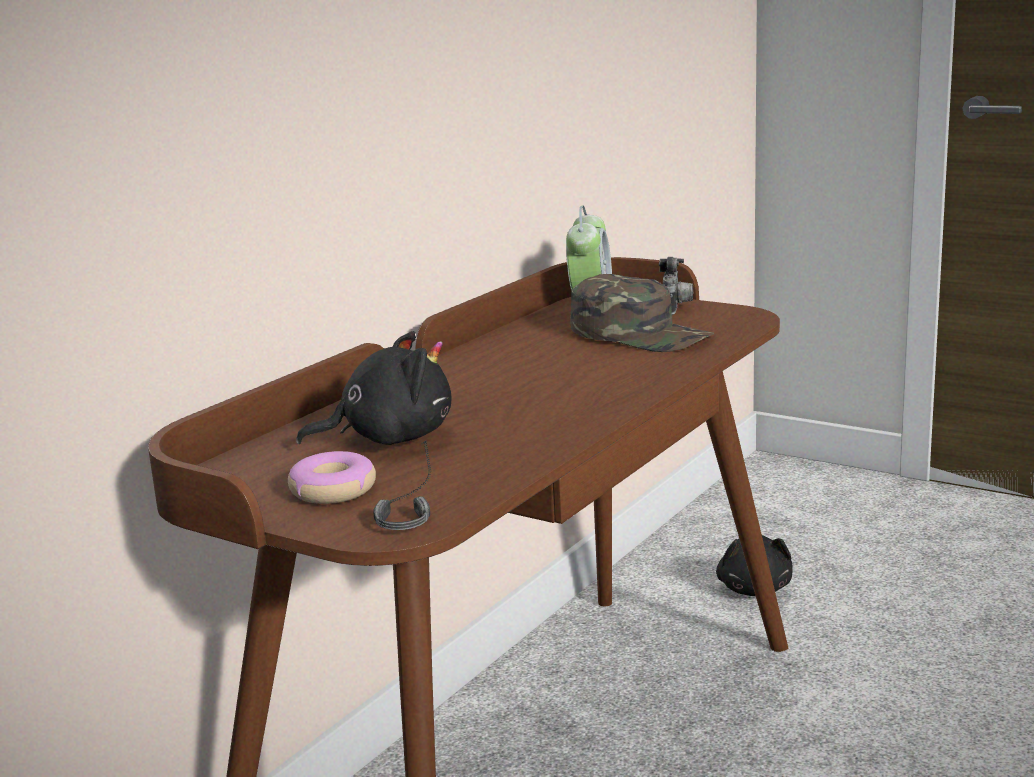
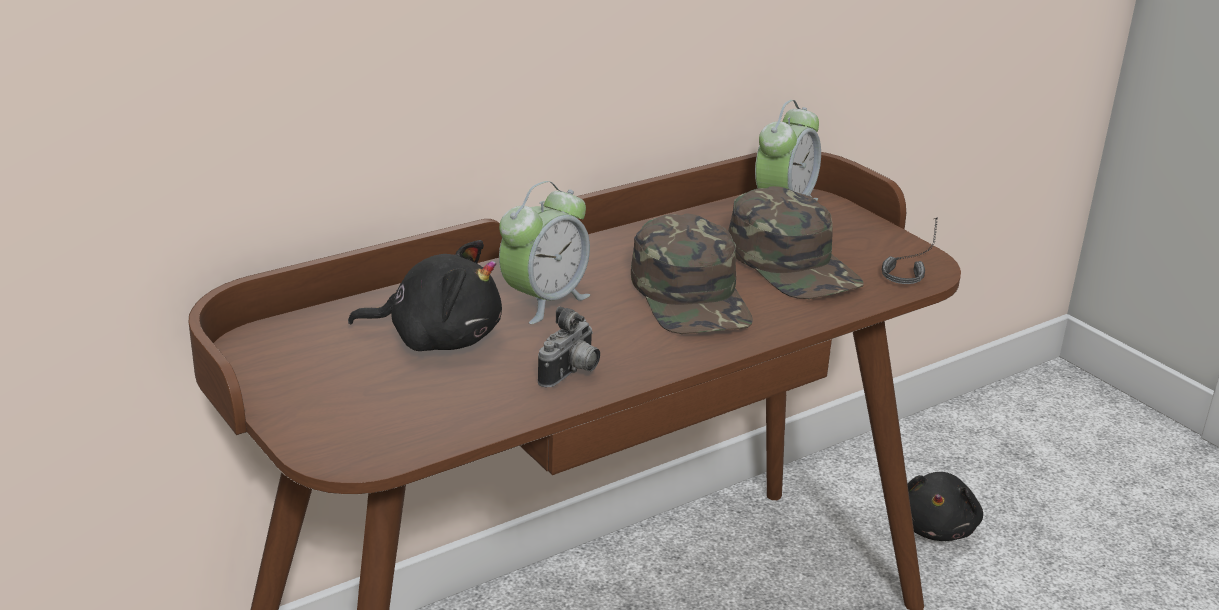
camera: 20 degrees right, 10 degrees up
(333, 490) = (338, 389): donut -> none
(404, 504) = (379, 427): headphones -> headphones (907, 263)
(458, 397) = (544, 301): none -> alarm clock
(582, 368) = (692, 296): none -> green cap
(676, 309) = (864, 235): camera -> camera (572, 374)

